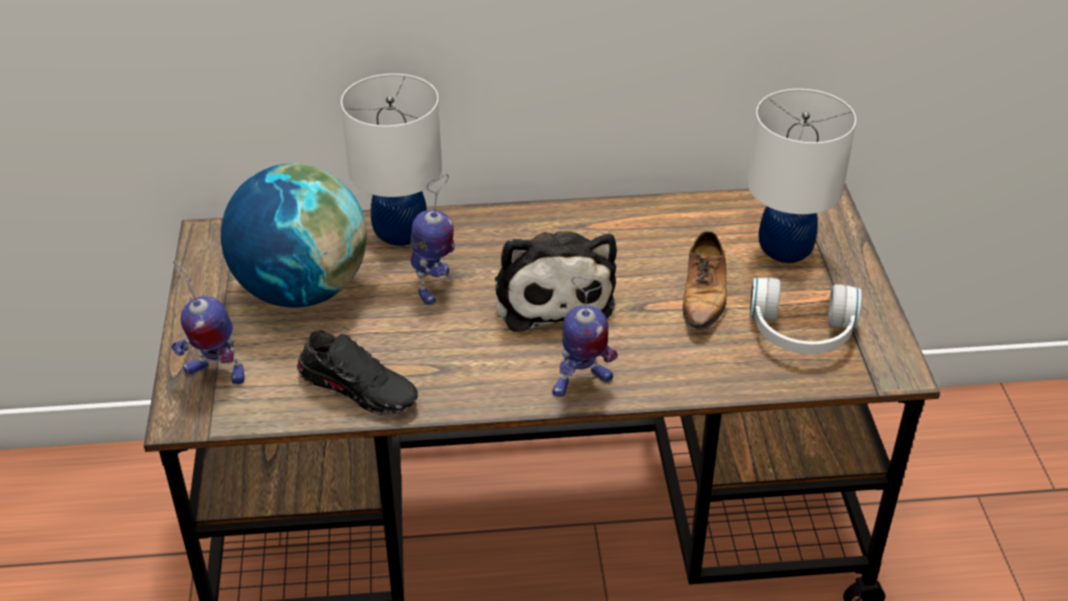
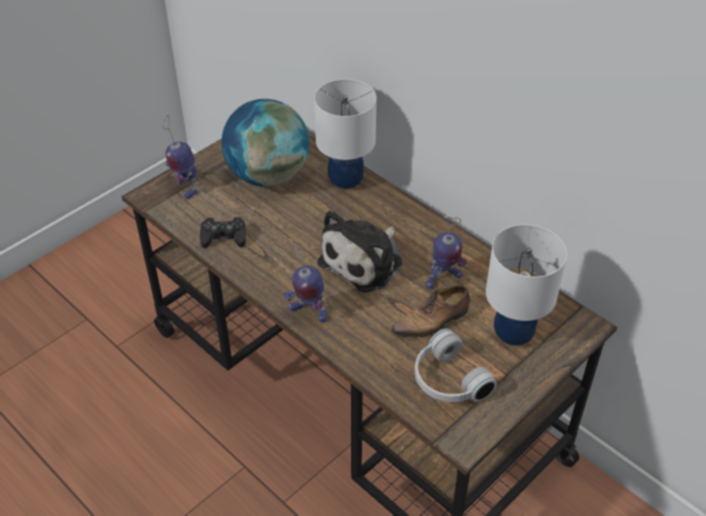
camera: 50 degrees right, 5 degrees up
(360, 387) = (224, 237): black shoe -> black game controller
(433, 286) = (321, 216): toy robot -> toy robot (442, 279)

